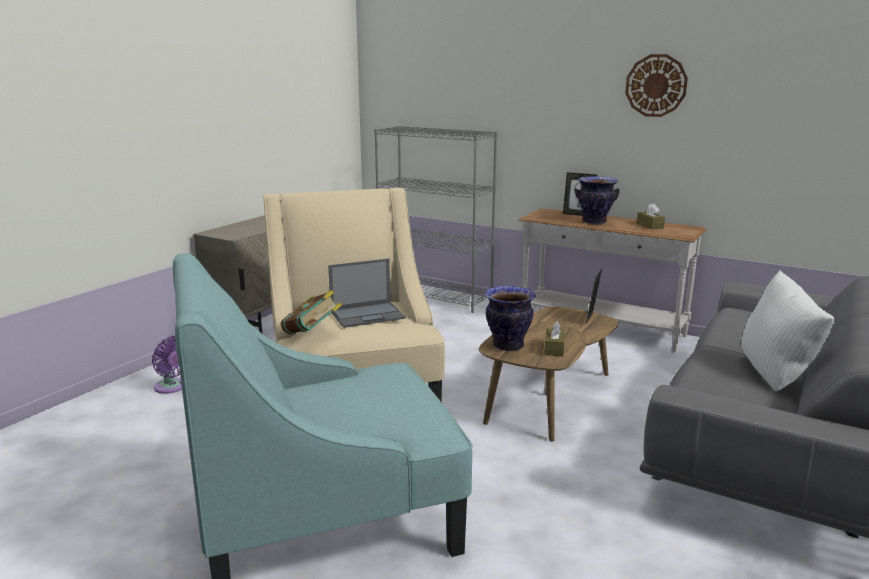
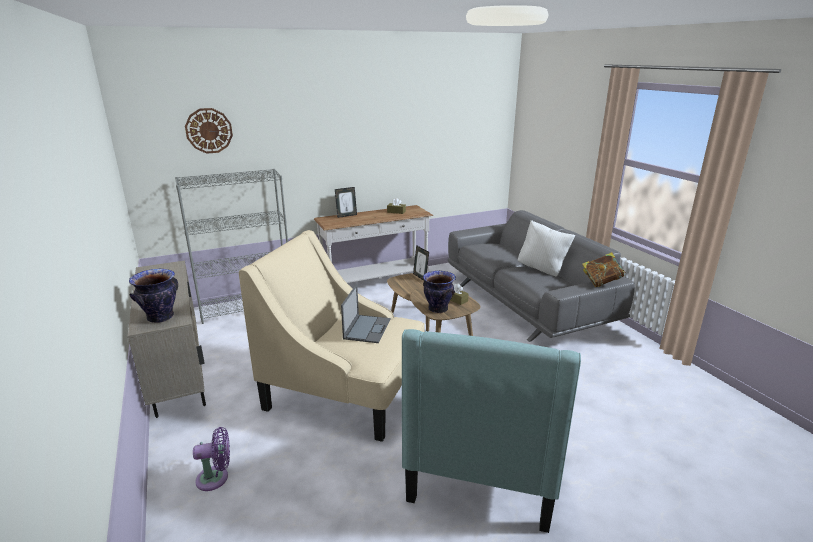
camera: 55 degrees left, 5 degrees up
(312, 335) = (369, 358): book -> book (601, 282)
(594, 222) = (368, 218): vase -> vase (161, 317)
(656, 85) = (380, 124): wall clock -> wall clock (209, 130)

